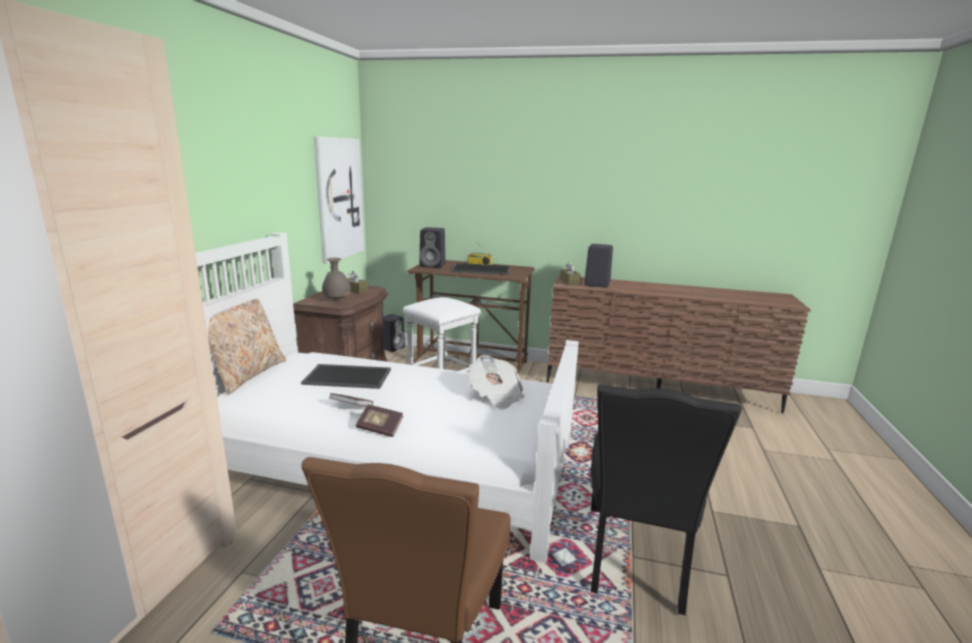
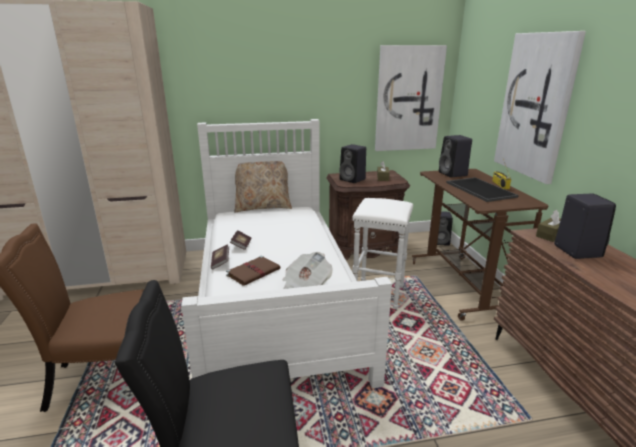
camera: 65 degrees right, 5 degrees up
(337, 300) = (353, 180): grey vase -> black speaker
(349, 376) = (284, 230): tray -> none
(432, 412) = (254, 272): none -> brown book
(494, 192) = (536, 106): none -> picture

